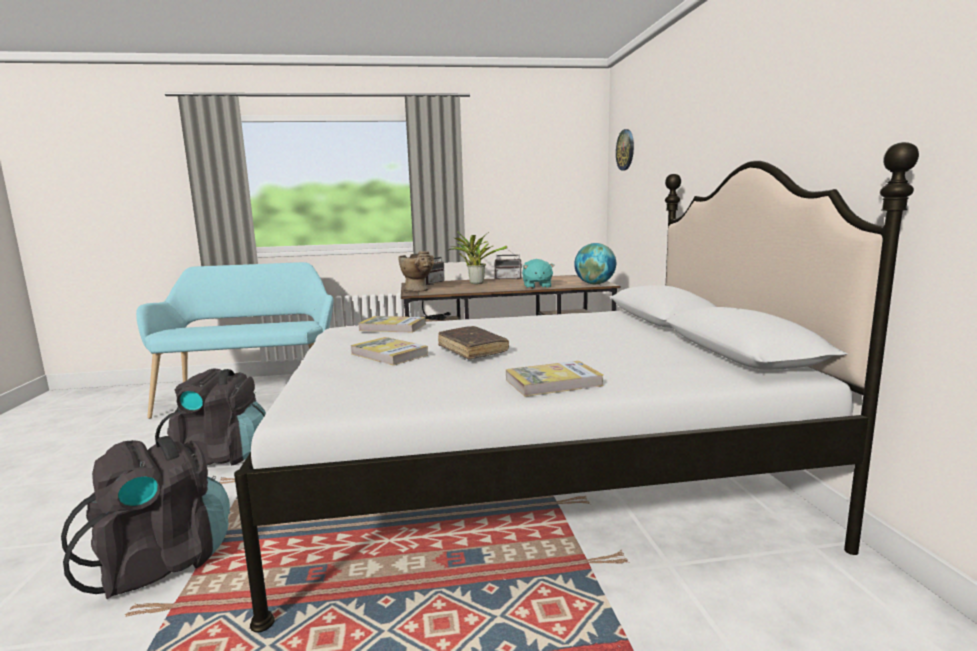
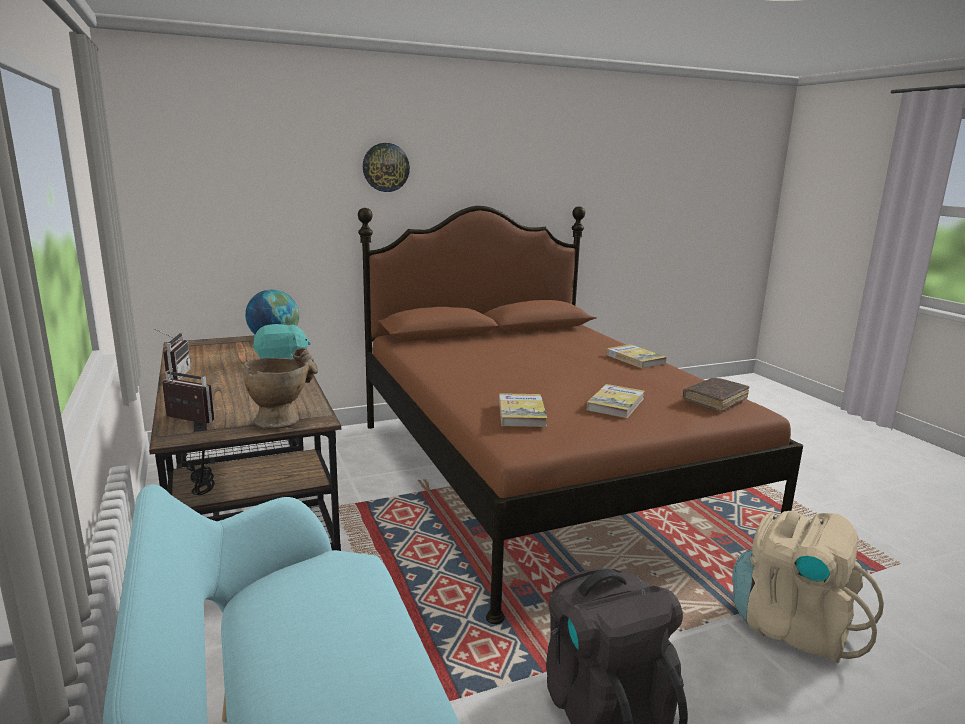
camera: 105 degrees left, 5 degrees up
(161, 562) = (793, 627): black backpack -> beige backpack
(472, 349) = (583, 378): brown book -> brown book (715, 400)
(475, 283) = (215, 392): potted plant -> none
(530, 480) = (541, 477): white bed -> brown bed
(625, 150) = (191, 165): wall clock -> wall clock (385, 167)

